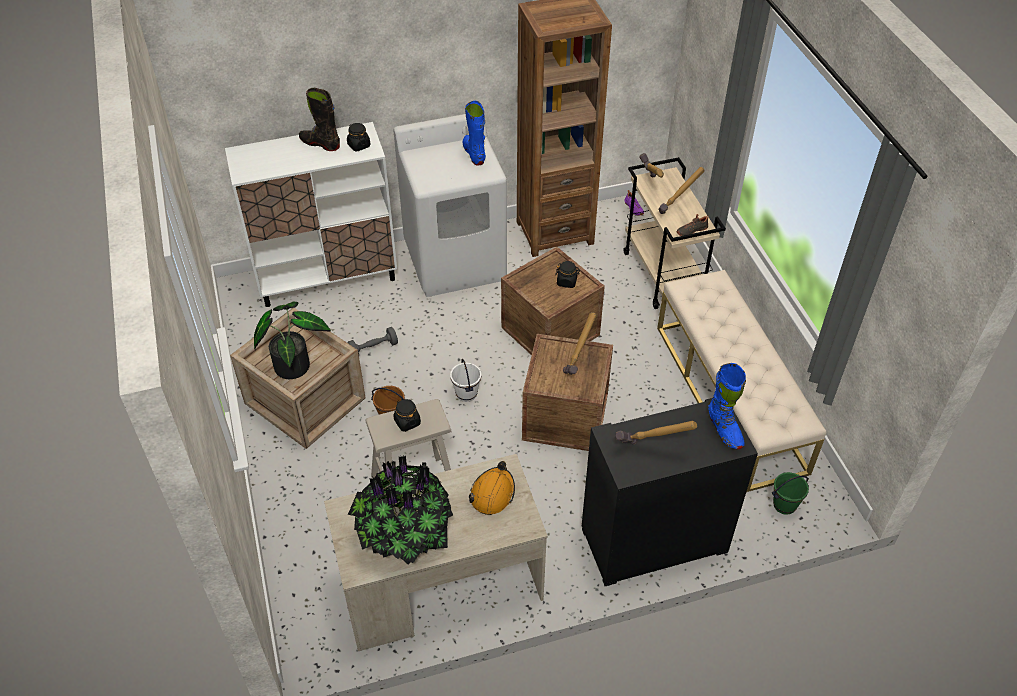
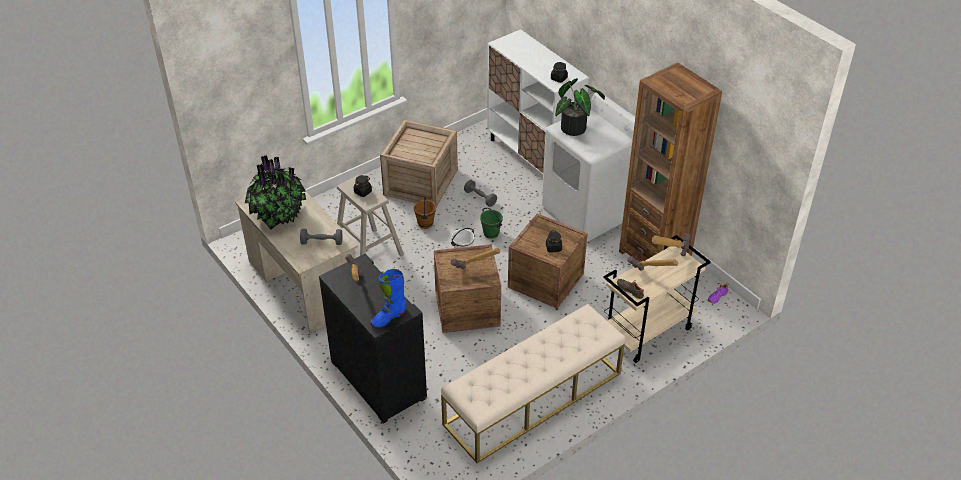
camera: 70 degrees right, 5 degrees down
(294, 363) = (413, 148): potted plant -> potted plant (576, 129)
(320, 144) = (549, 63): black boot -> none
(474, 154) = (608, 140): blue boot -> none
(492, 493) = (322, 242): orange hard hat -> grey dumbbell
(784, 505) = (440, 450): green bucket -> green bucket (491, 233)

